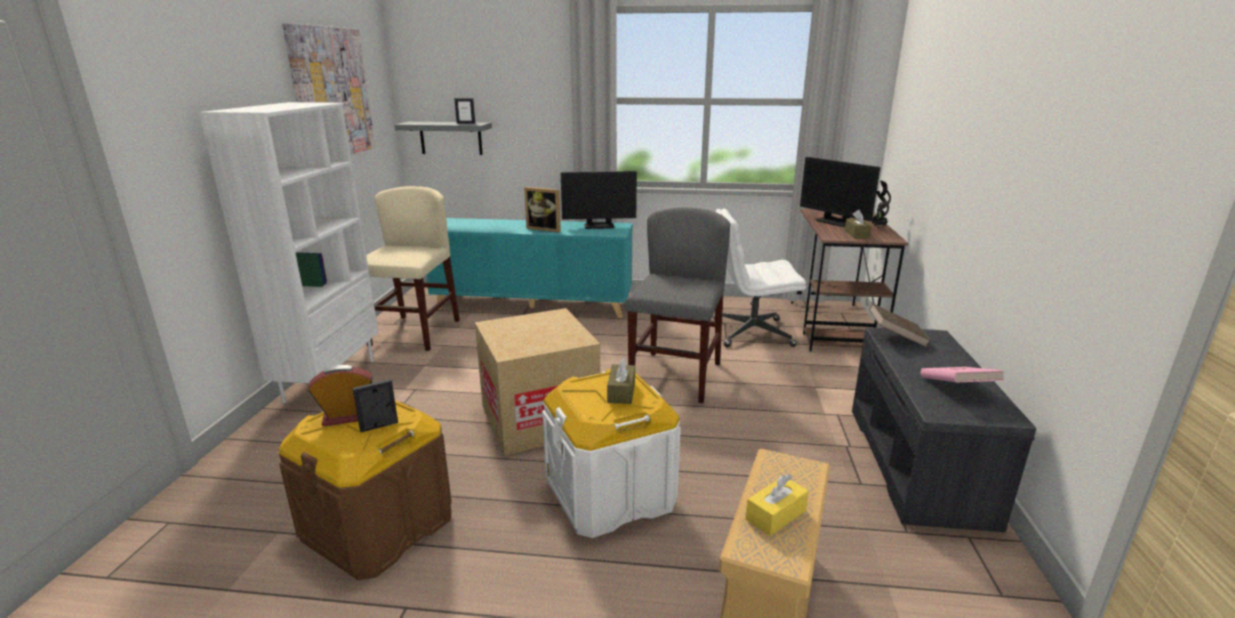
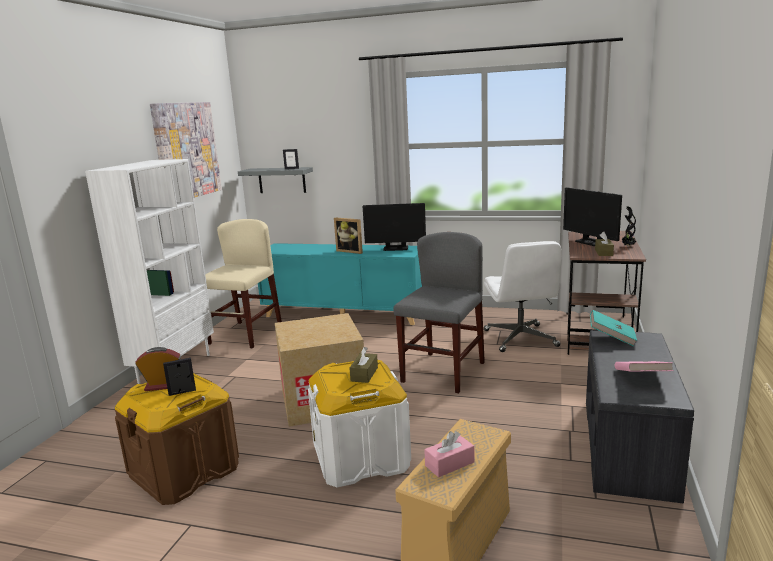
camera: 10 degrees right, 5 degrees down
(751, 333) = (521, 338): white office chair -> white office chair turned 105 degrees counterclockwise
(775, 515) = (449, 464): yellow tissue box -> pink tissue box
(896, 337) = (611, 338): brown book -> turquoise book

